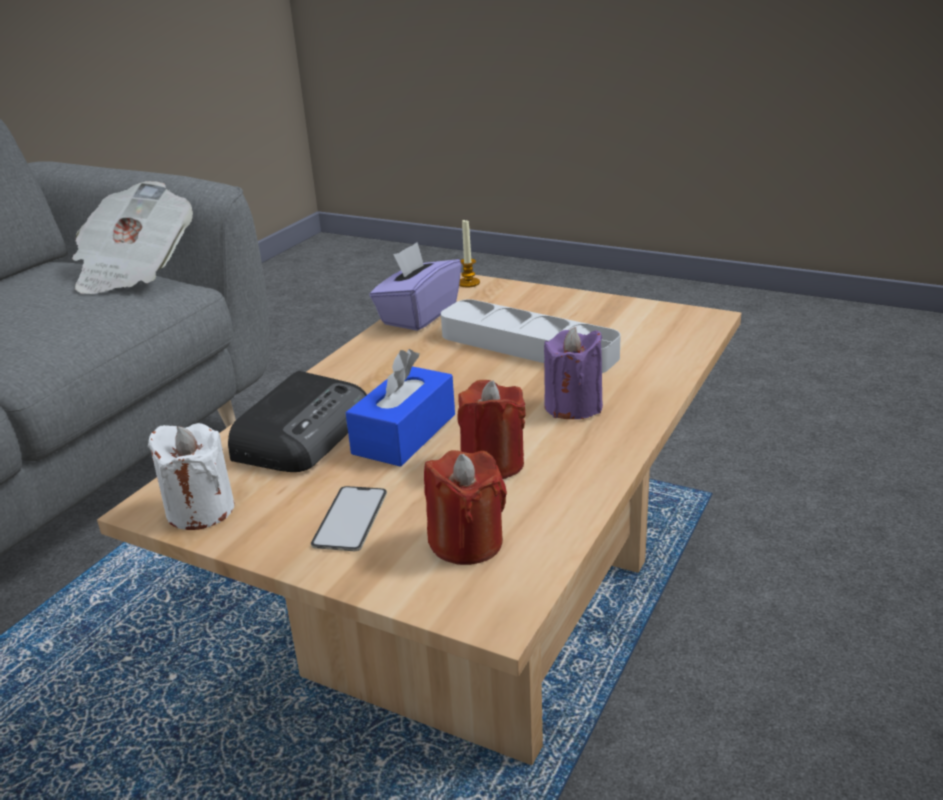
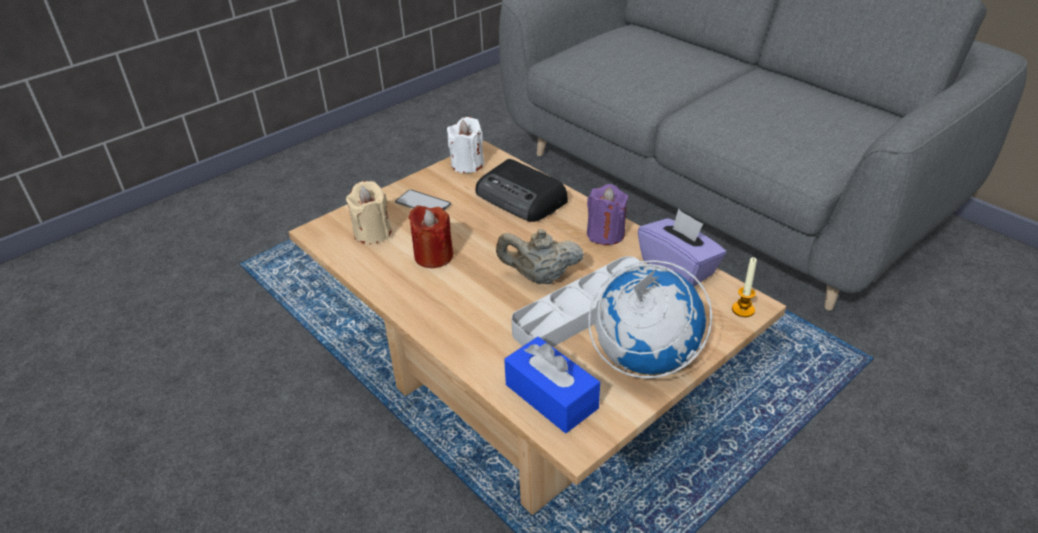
camera: 110 degrees right, 10 degrees up
(134, 271) = (840, 146): newspaper -> none
(404, 434) = (492, 231): blue tissue box -> blue tissue box (551, 396)
(466, 542) = (372, 233): red candle -> beige candle
(487, 379) = (540, 277): none -> beige teapot
(573, 406) = (474, 305): purple candle -> purple candle (605, 234)
(576, 309) = (644, 359): none -> globe

